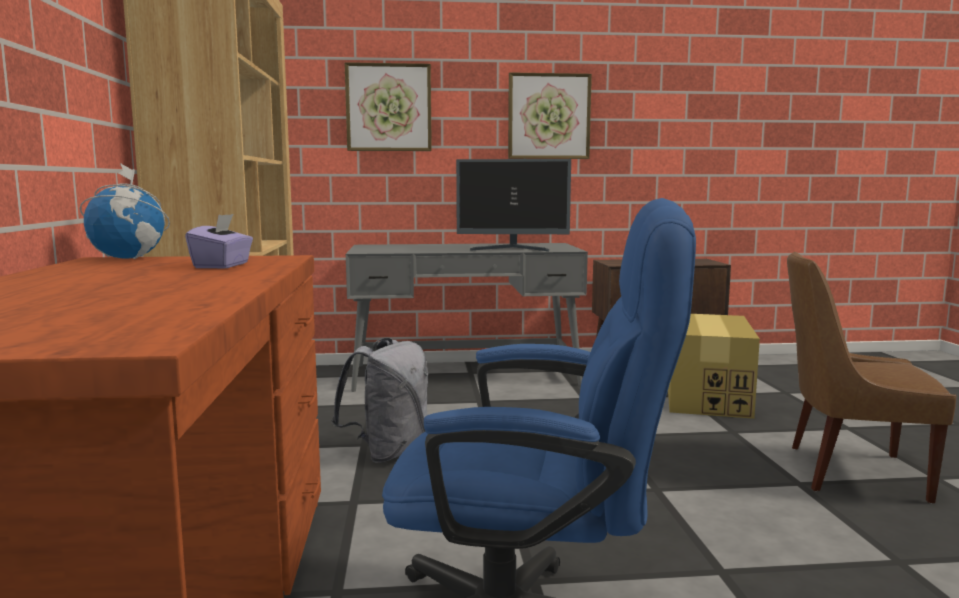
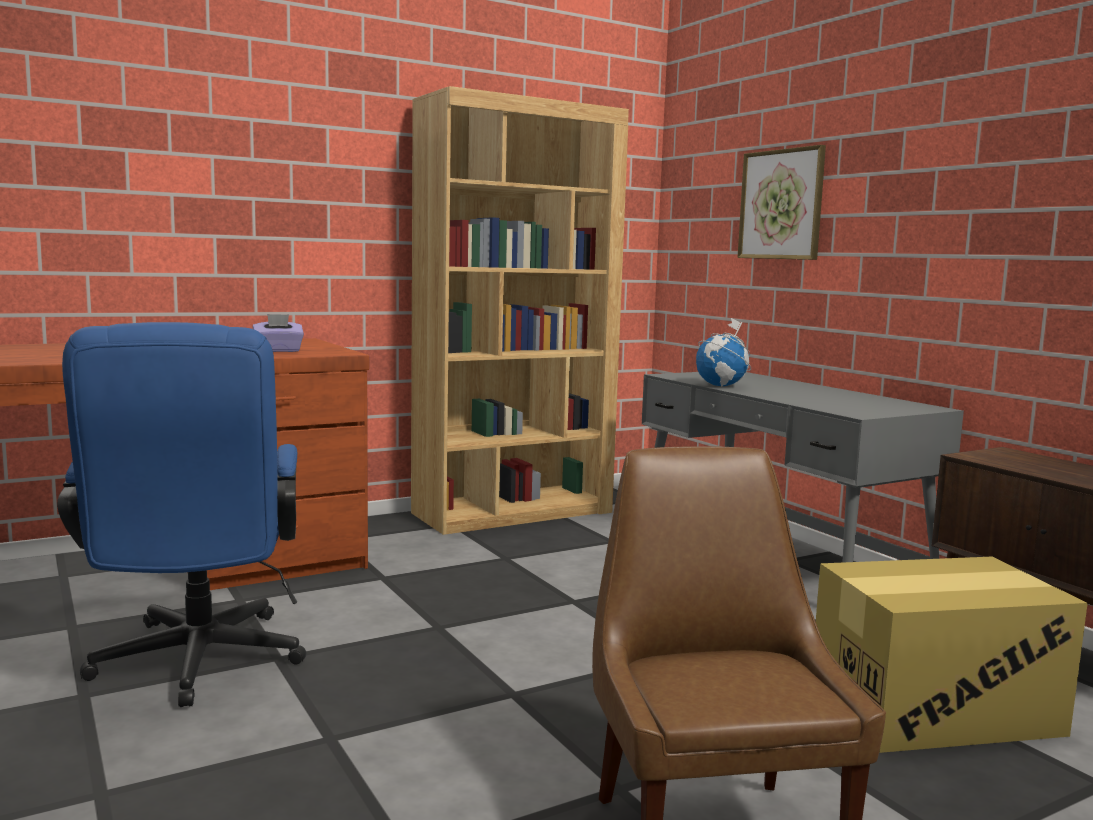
camera: 65 degrees right, 0 degrees up
(129, 258) = (311, 341): globe -> globe (721, 386)
(388, 452) = (496, 569): grey backpack -> none
(512, 249) = (809, 400): monitor -> none
(549, 116) = (962, 207): picture -> none

